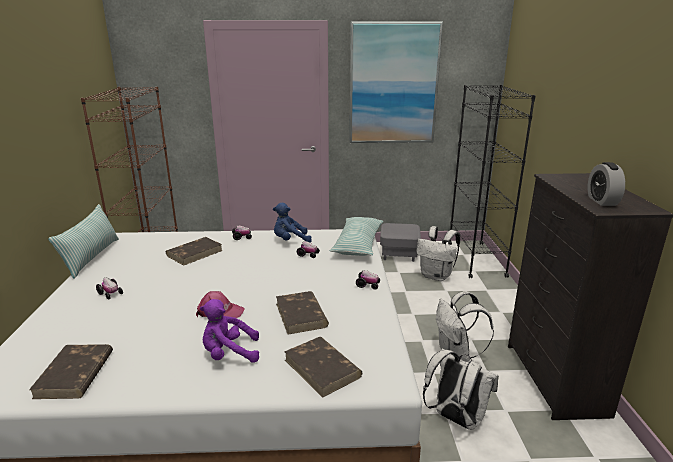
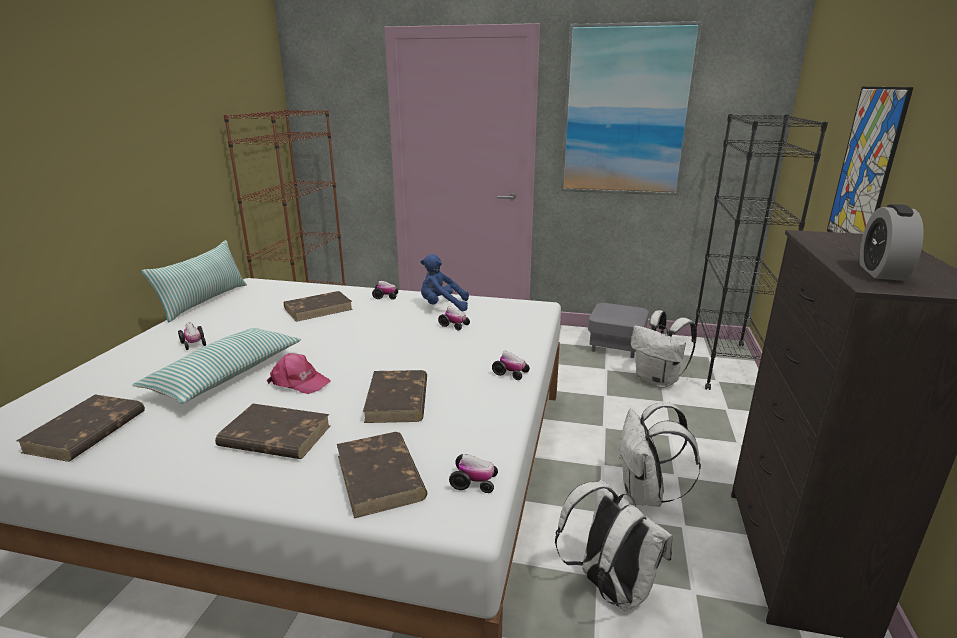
camera: 15 degrees right, 0 degrees up
(229, 354) = (274, 436): purple plush toy -> brown book
(358, 244) = (528, 319): pillow -> pillow (226, 376)
(385, 361) = (474, 482): none -> toy car
(566, 128) = (865, 168): none -> picture

